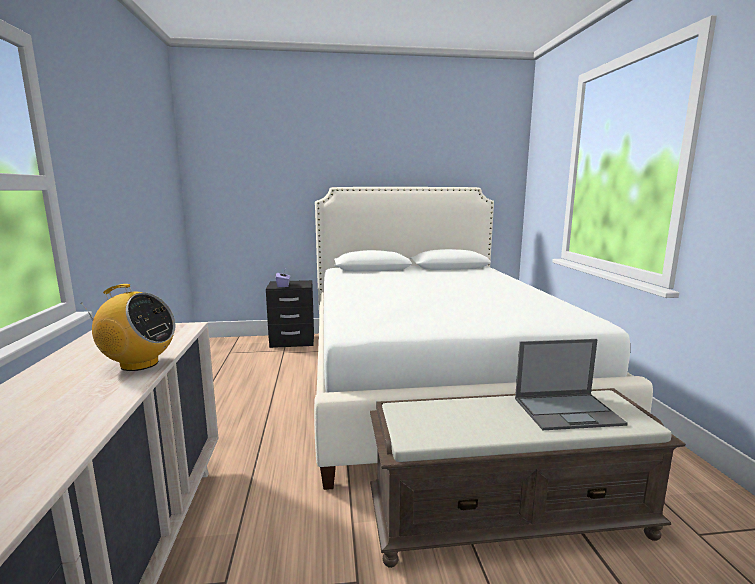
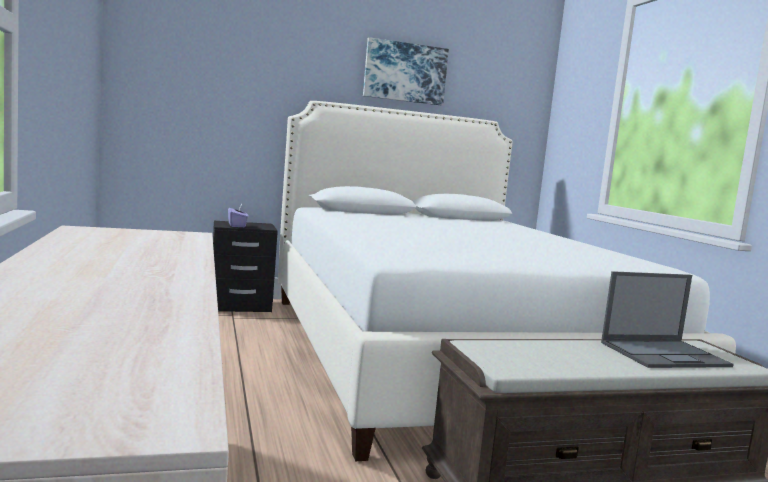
camera: 10 degrees left, 5 degrees down
(139, 364) = (173, 258): radio -> none
(403, 156) = (405, 72): none -> picture

